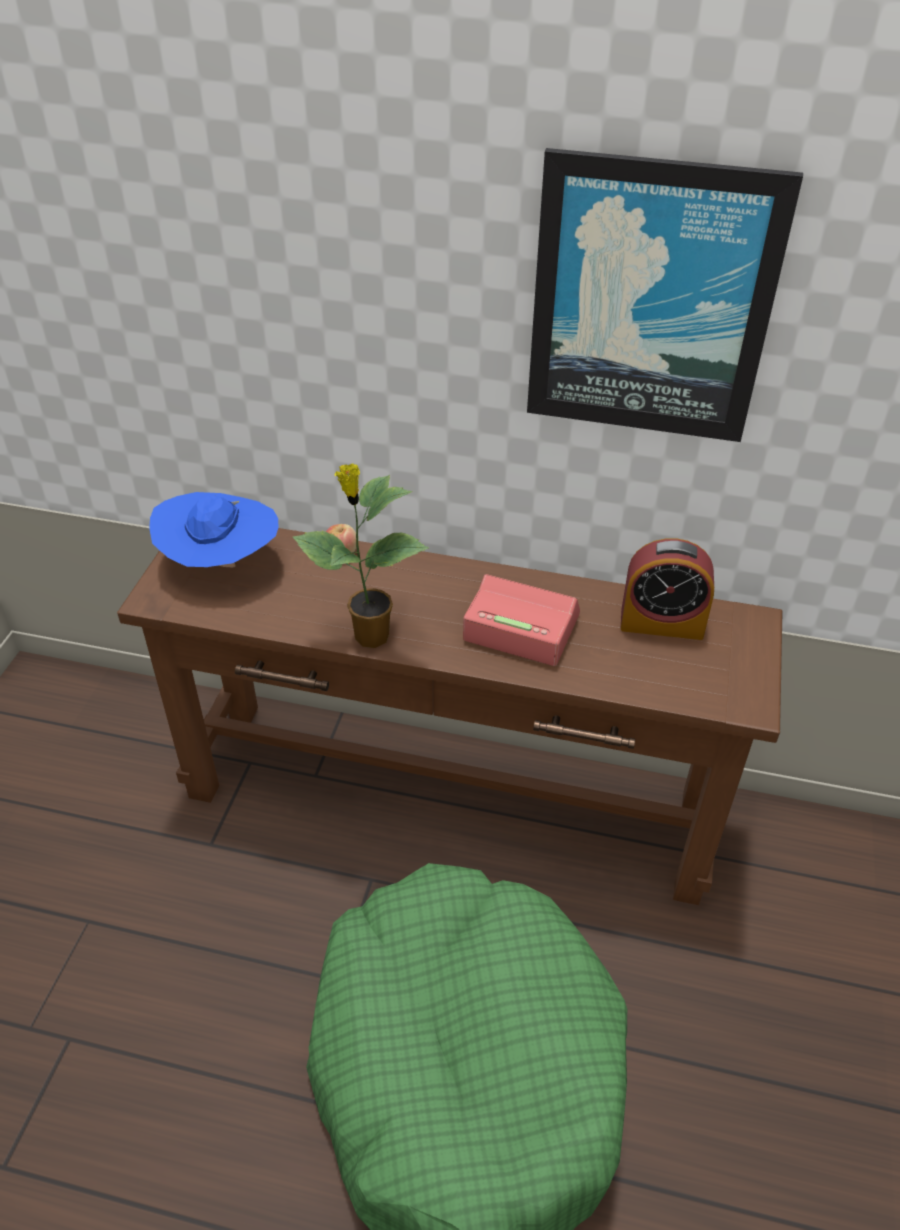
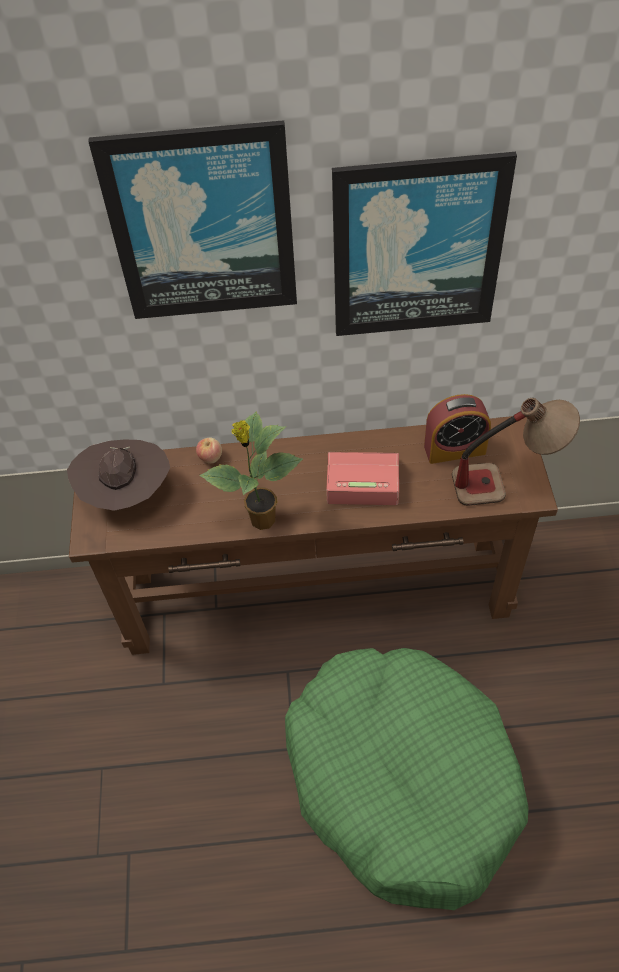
camera: 15 degrees left, 10 degrees up
(221, 565) = (126, 494): blue hat -> brown hat
(373, 202) = (202, 224): none -> picture
(718, 679) = (506, 482): none -> table lamp

